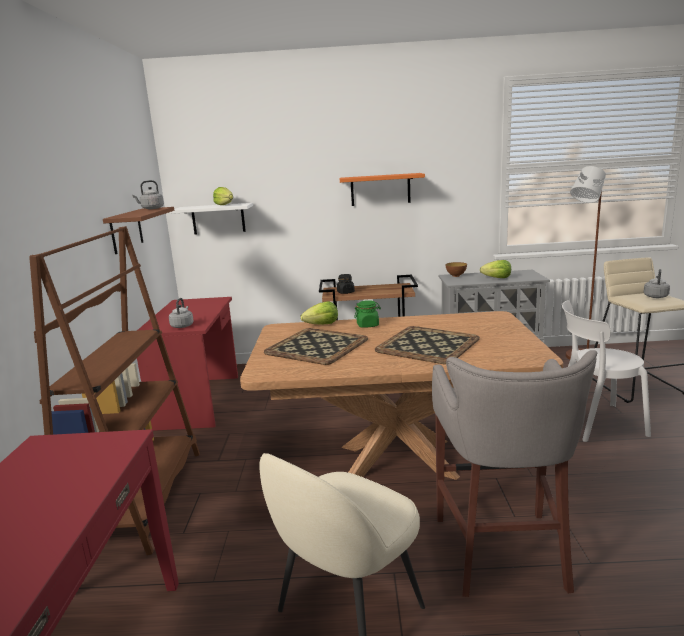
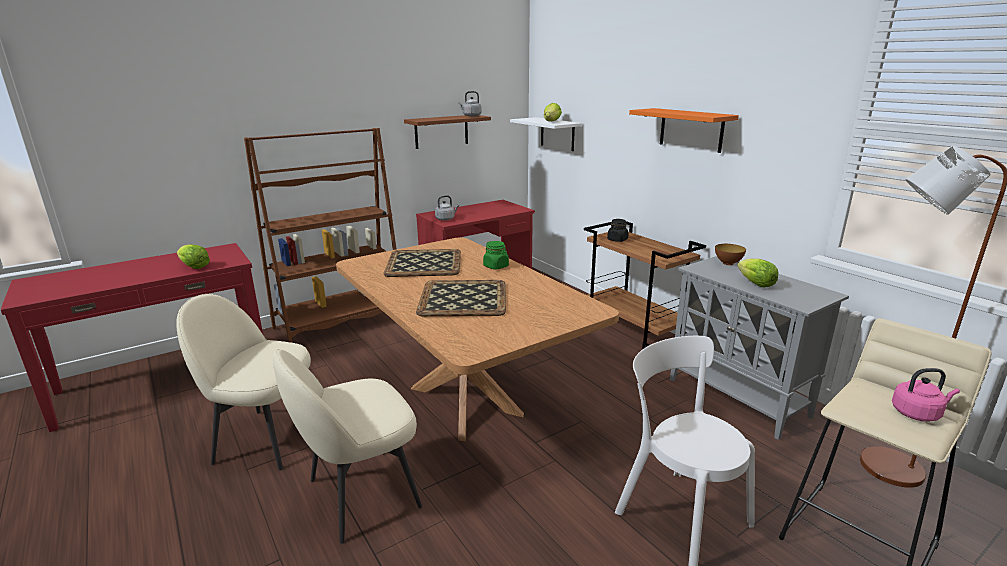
camera: 55 degrees right, 5 degrees up
(322, 325) = (479, 252): lettuce -> lettuce (194, 267)
(502, 554) = (360, 494): grey stool -> beige chair
(655, 296) = (917, 413): grey kettle -> pink kettle

